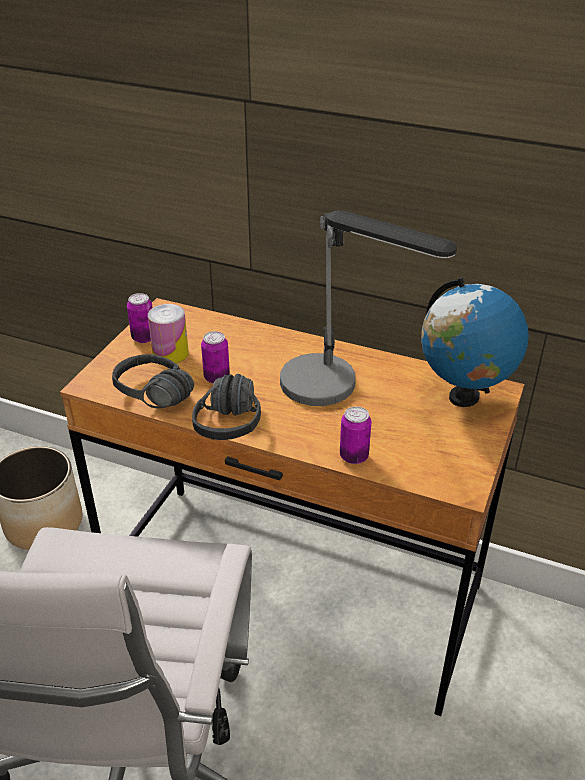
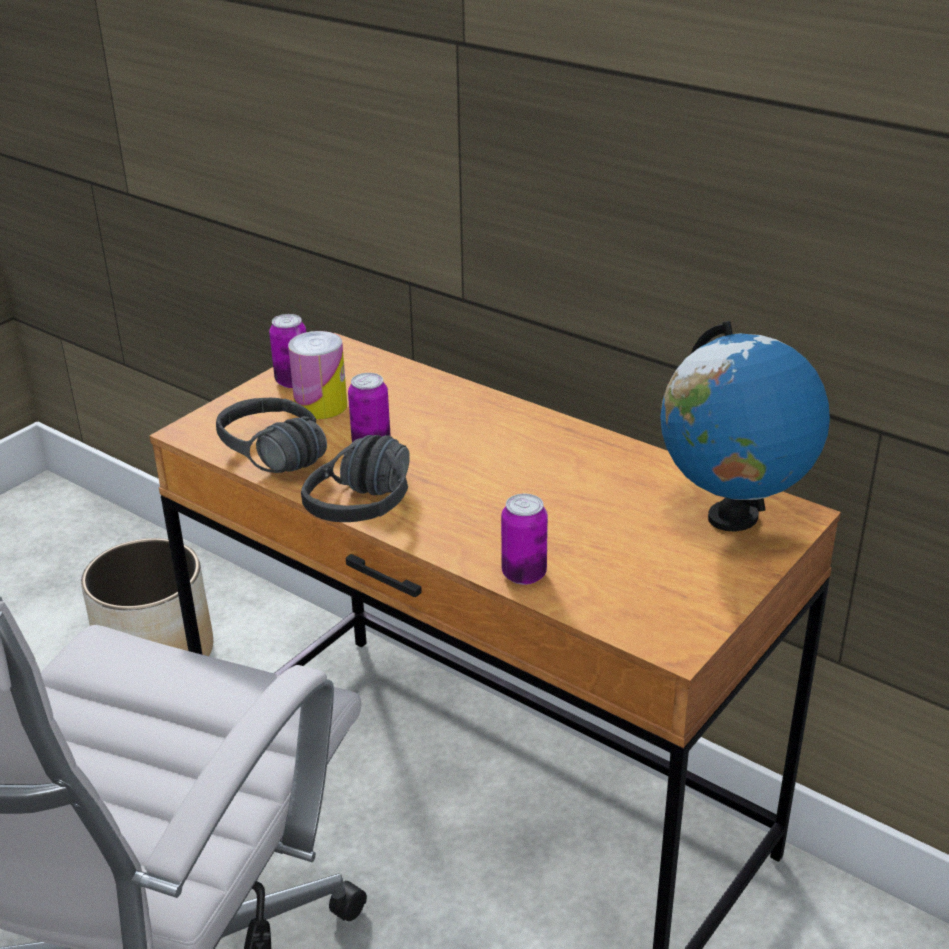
camera: 15 degrees right, 5 degrees down
(335, 392) = (536, 485): table lamp -> none

